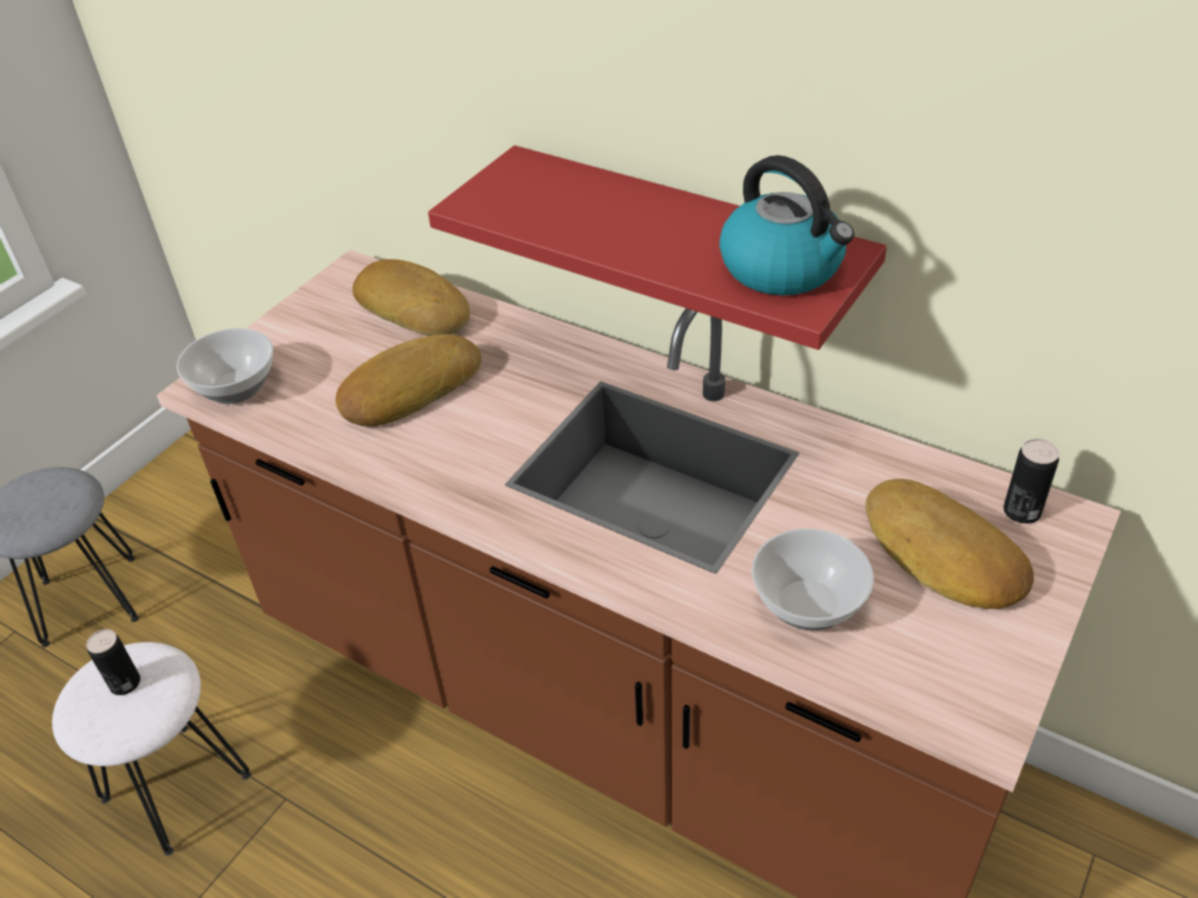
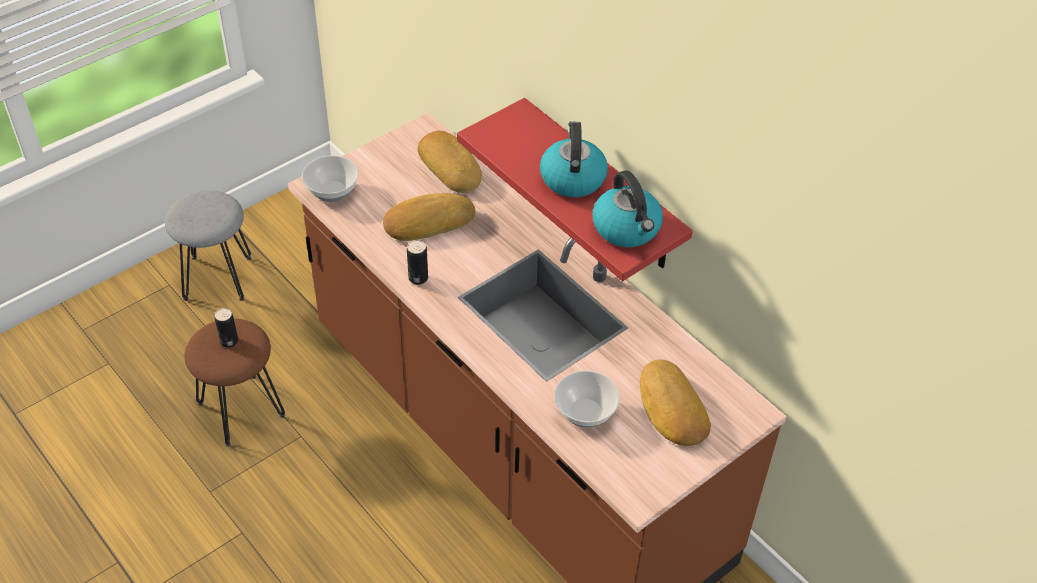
camera: 15 degrees right, 5 degrees up
(175, 788) = (240, 410): white stool -> brown stool
(650, 224) = (572, 178): none -> kettle
(1021, 512) = (730, 399): can -> can (418, 278)

